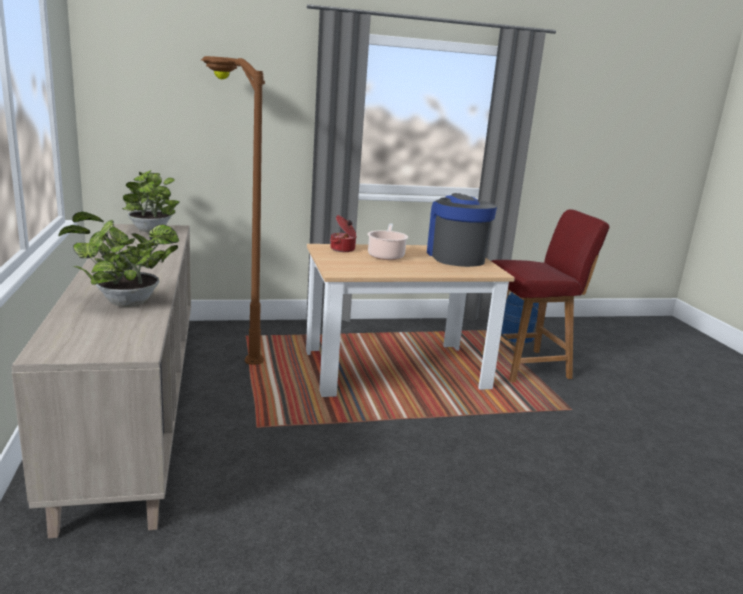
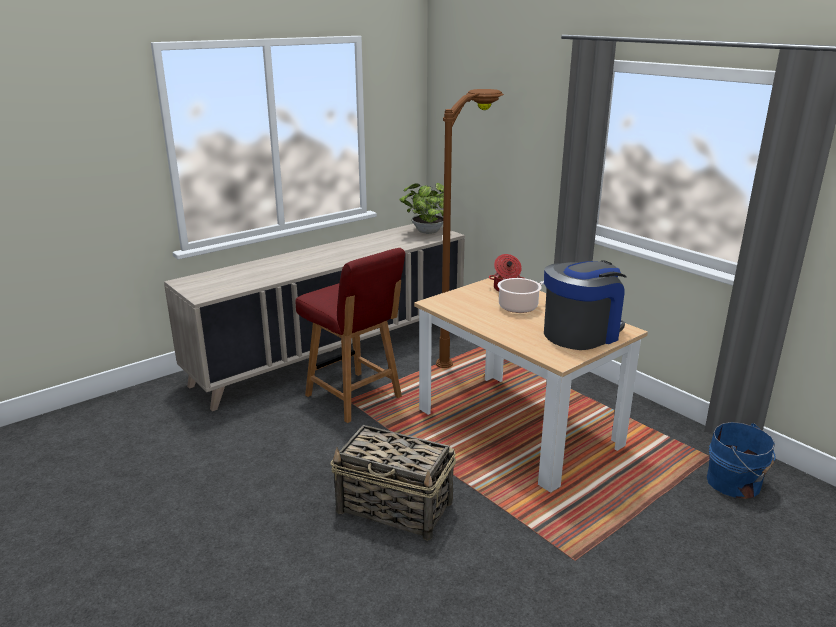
camera: 65 degrees right, 5 degrees up
(123, 302) = (272, 271): potted plant -> none
(468, 458) = (396, 507): none -> basket
(527, 366) = (650, 507): red chair -> red chair (354, 397)

